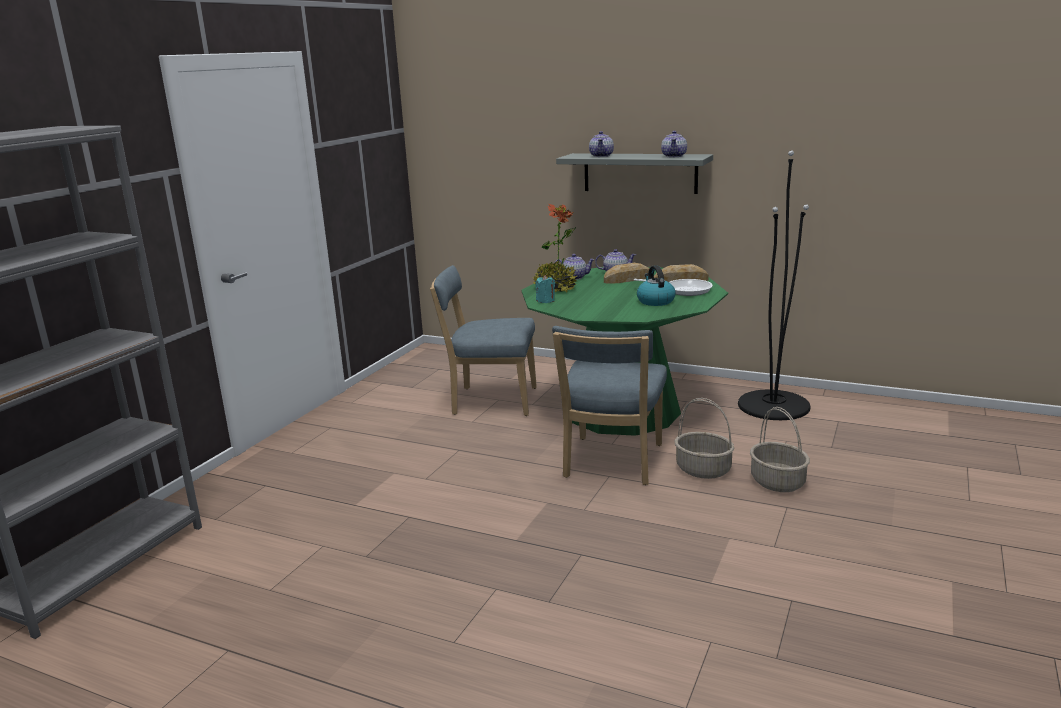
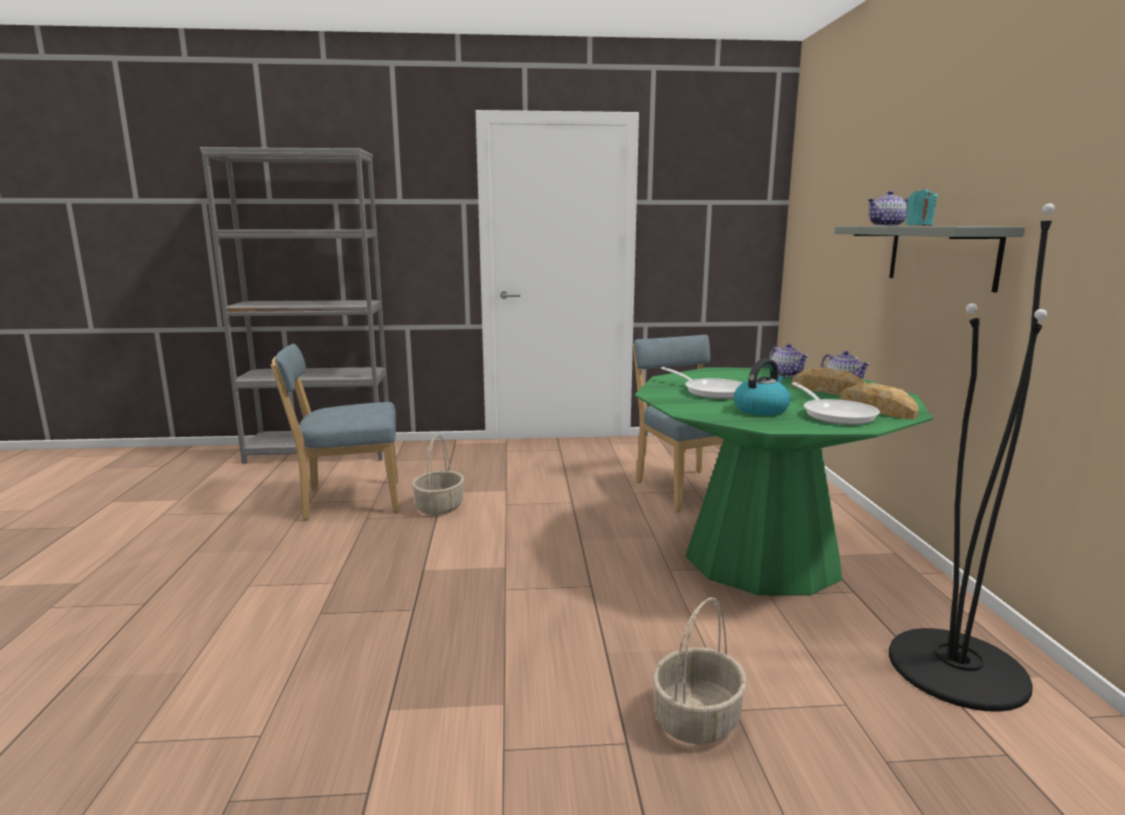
camera: 60 degrees right, 5 degrees down
(545, 301) = (683, 377): turquoise candle -> turquoise candle (919, 226)
(555, 288) = (732, 375): potted plant -> none
(595, 302) = (711, 391): none -> frying pan
(611, 463) = (621, 580): blue chair -> blue chair (347, 500)
(674, 156) = (955, 226): teapot -> none
(704, 469) = (670, 646): basket -> basket (439, 507)

